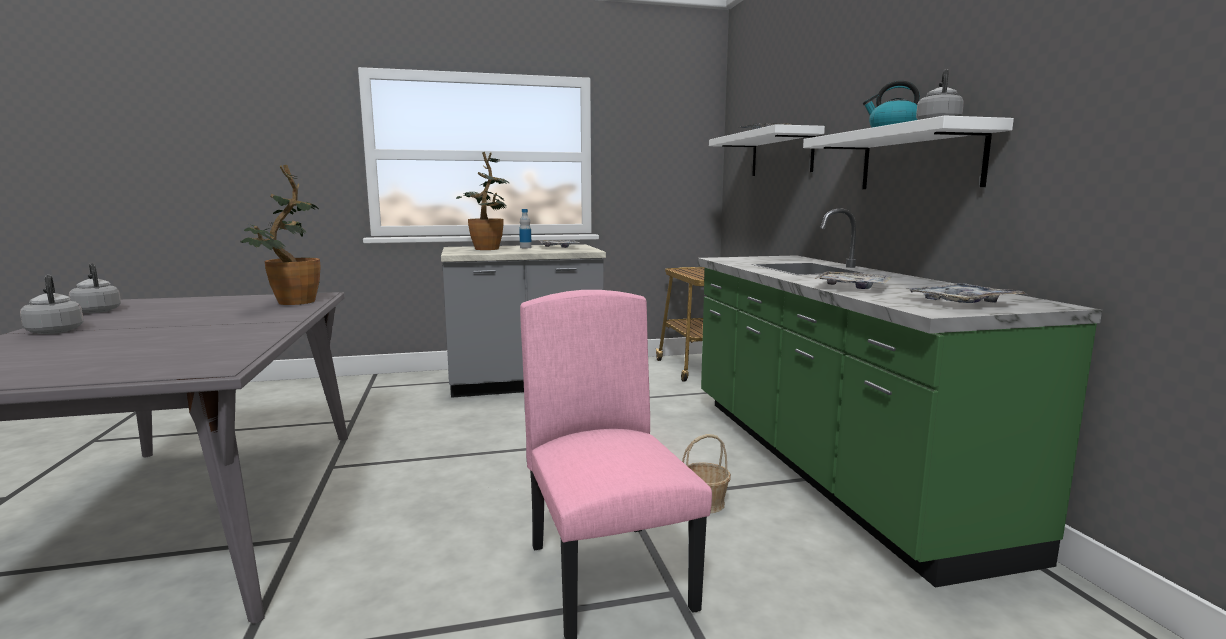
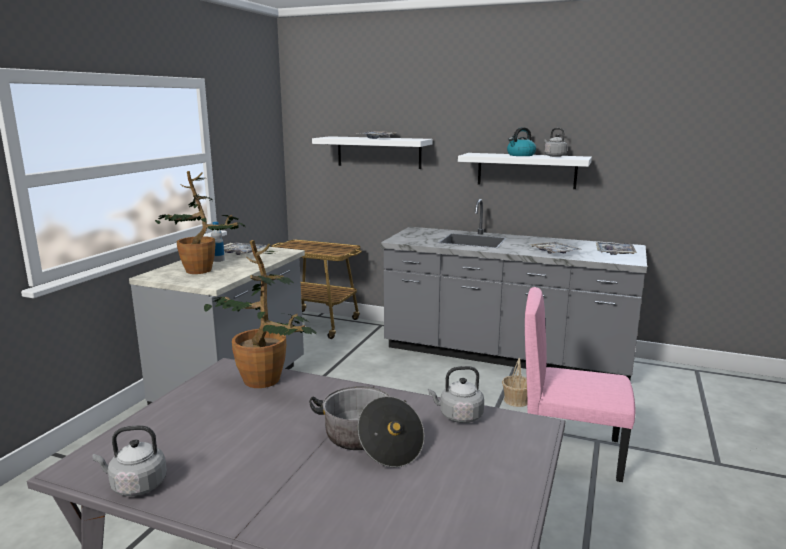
camera: 55 degrees left, 5 degrees up
(55, 331) = (266, 503): grey kettle -> grey kettle (458, 416)
(168, 334) = (369, 441): none -> cooking pot
(826, 465) = (505, 355): green counter -> grey counter

